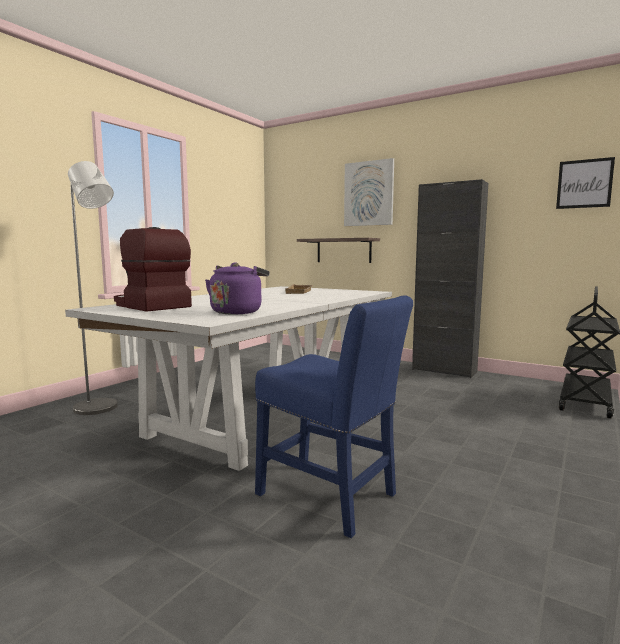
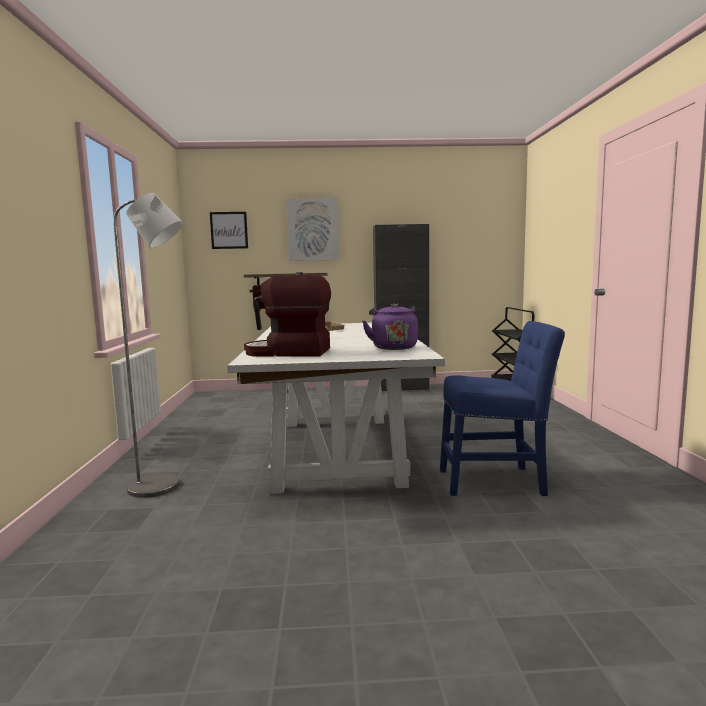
camera: 35 degrees left, 0 degrees up
(584, 184) = (490, 230): picture -> picture (229, 230)

